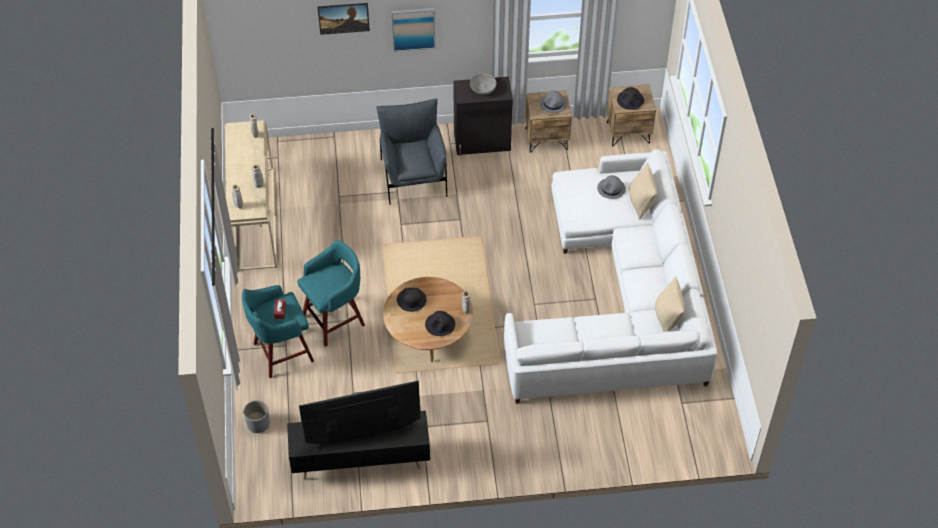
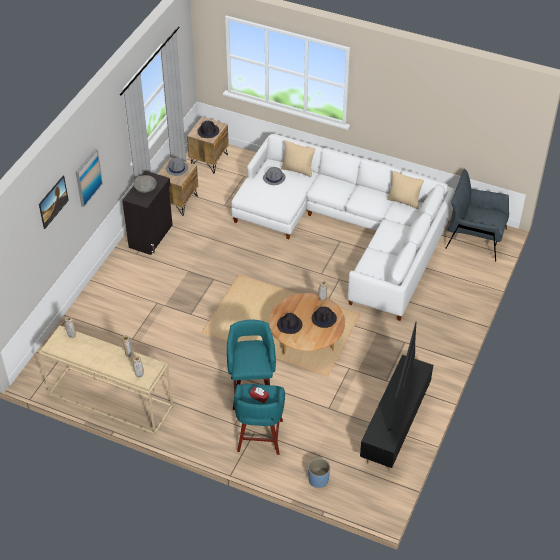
camera: 60 degrees left, 5 degrees down
(258, 424) = (318, 480): grey planter -> blue planter
(413, 177) = (151, 287): grey armchair -> grey armchair (475, 238)

